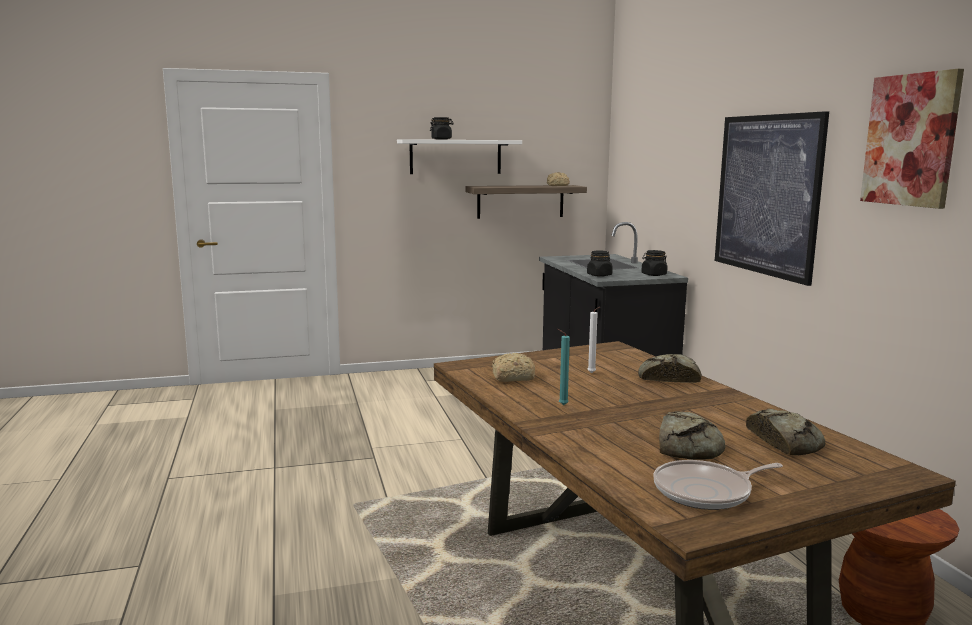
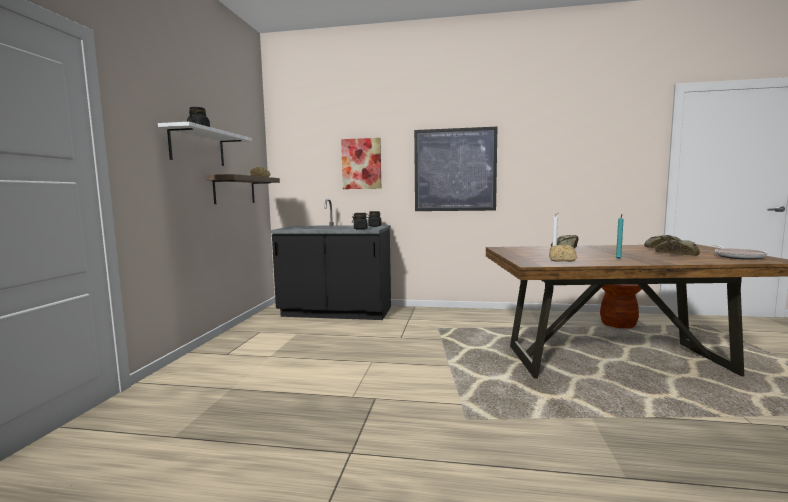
camera: 65 degrees left, 5 degrees down
(910, 140) = (549, 138): picture -> picture (361, 164)

